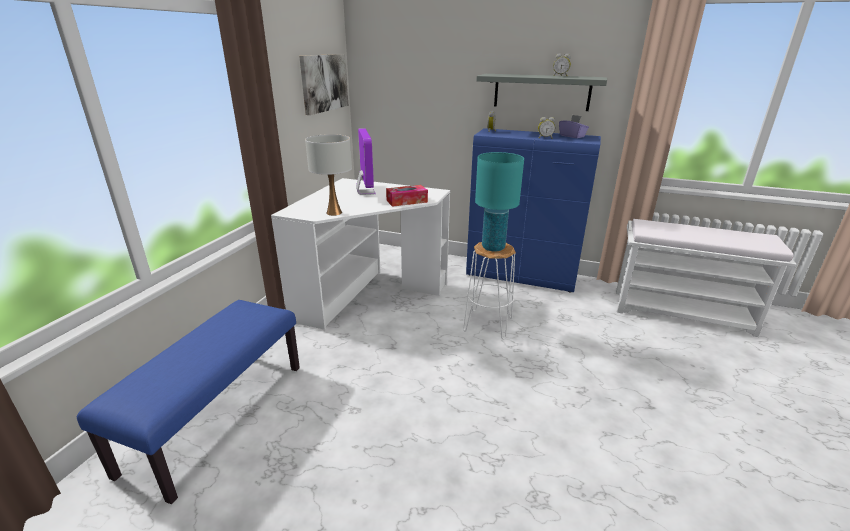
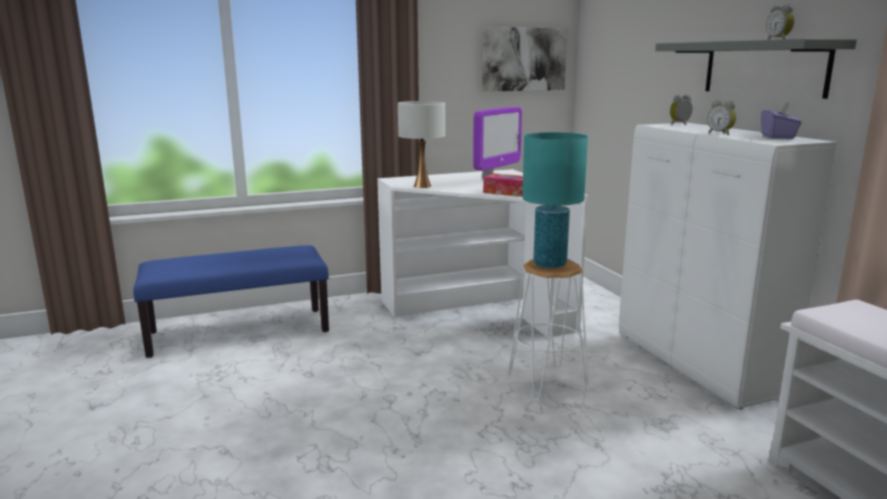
camera: 50 degrees right, 10 degrees down
(522, 277) = (697, 365): blue cabinet -> white cabinet

